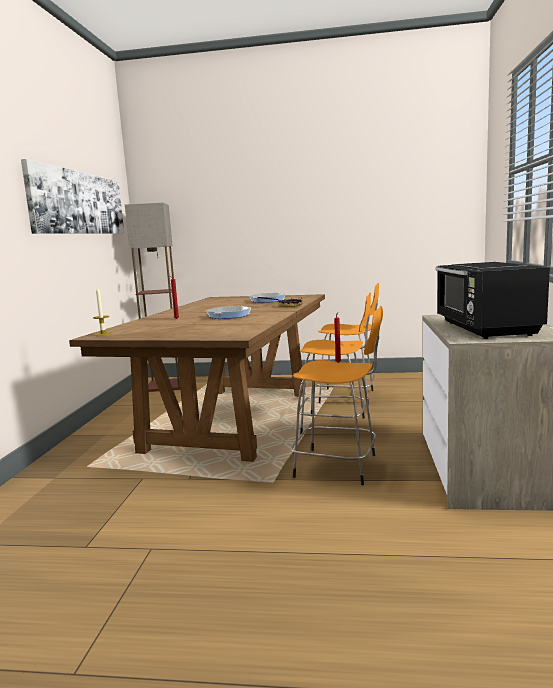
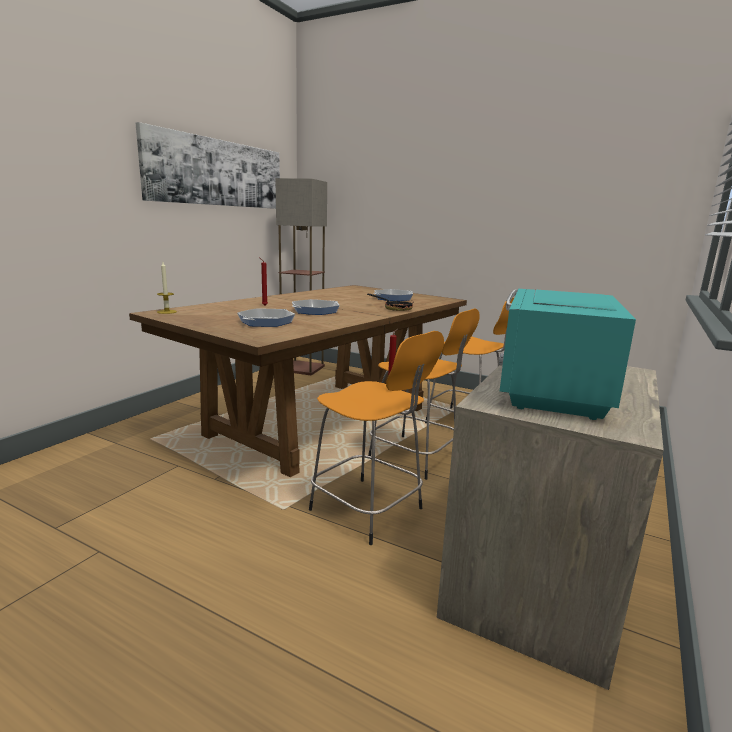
camera: 20 degrees right, 5 degrees up
(210, 327) = (266, 322): none -> frying pan
(486, 329) = (551, 391): black microwave -> turquoise microwave

